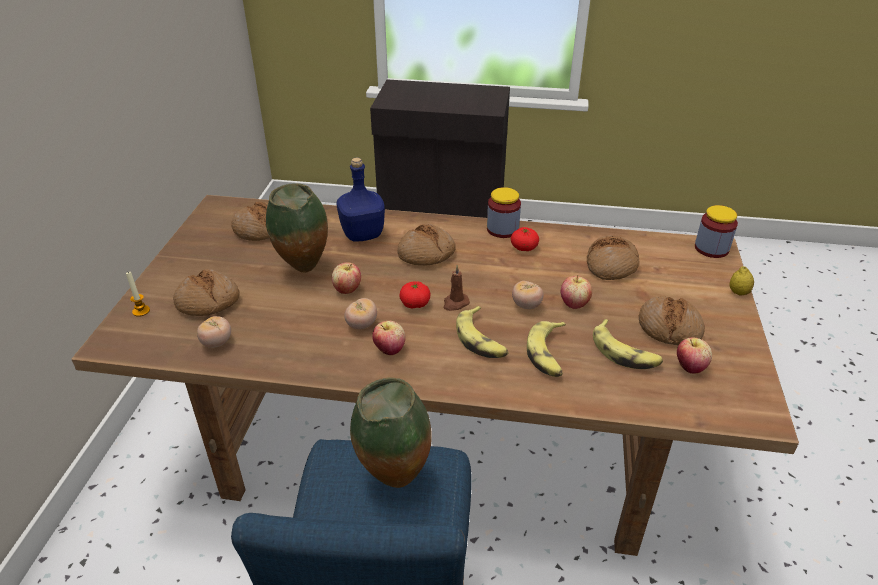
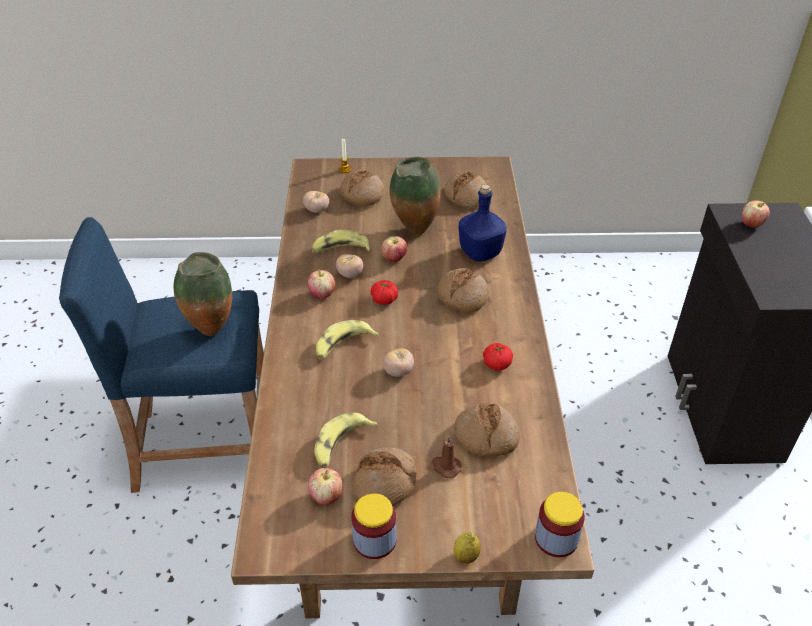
camera: 80 degrees right, 5 degrees up
(455, 303) = (390, 324): brown candle -> brown candle (445, 466)
(502, 229) = (526, 345): jar -> jar (374, 540)
(548, 354) = (330, 390): banana -> banana (340, 250)
(574, 304) = (409, 406): apple -> apple (751, 224)

